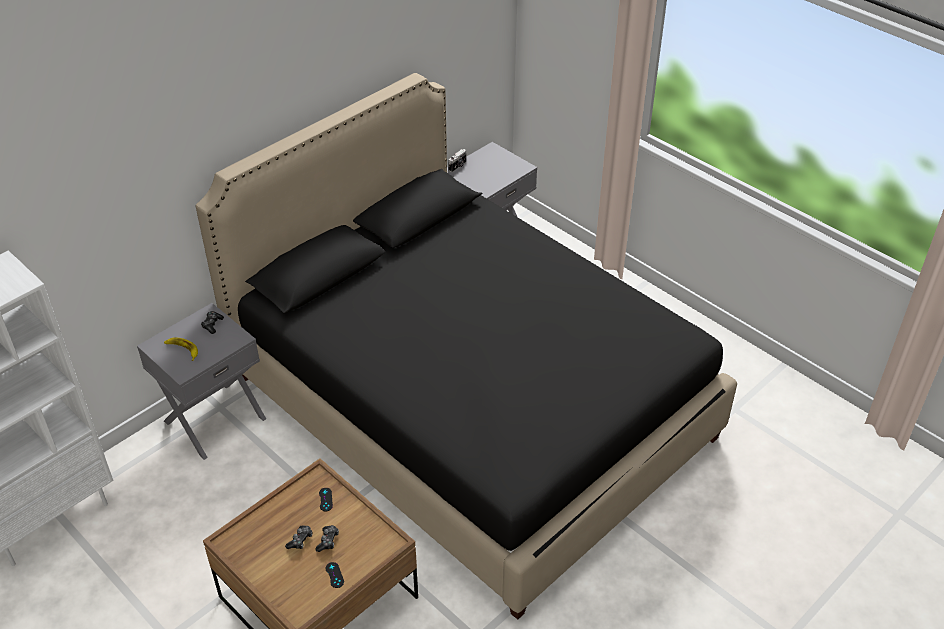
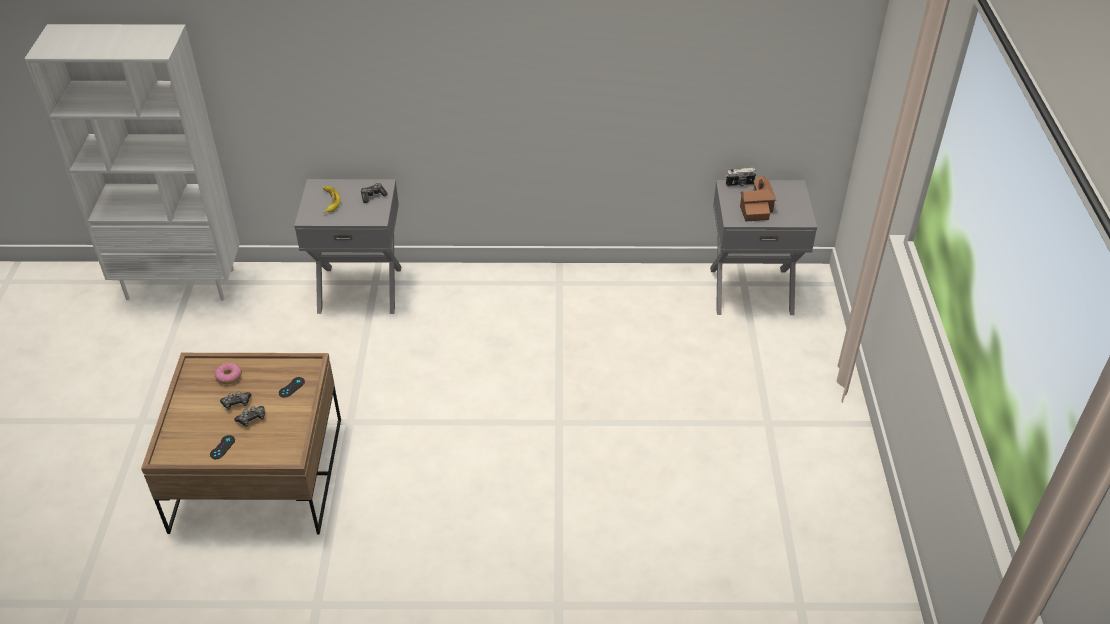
camera: 45 degrees right, 0 degrees up
(266, 528) = (229, 377): none -> donut
(471, 407) = (554, 418): black bed -> none
(487, 175) = (756, 207): none -> toy house

